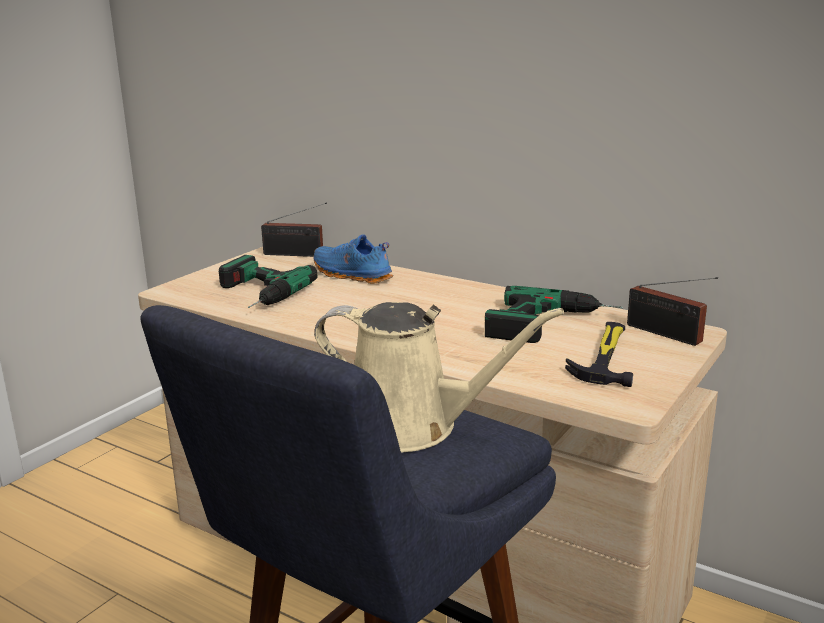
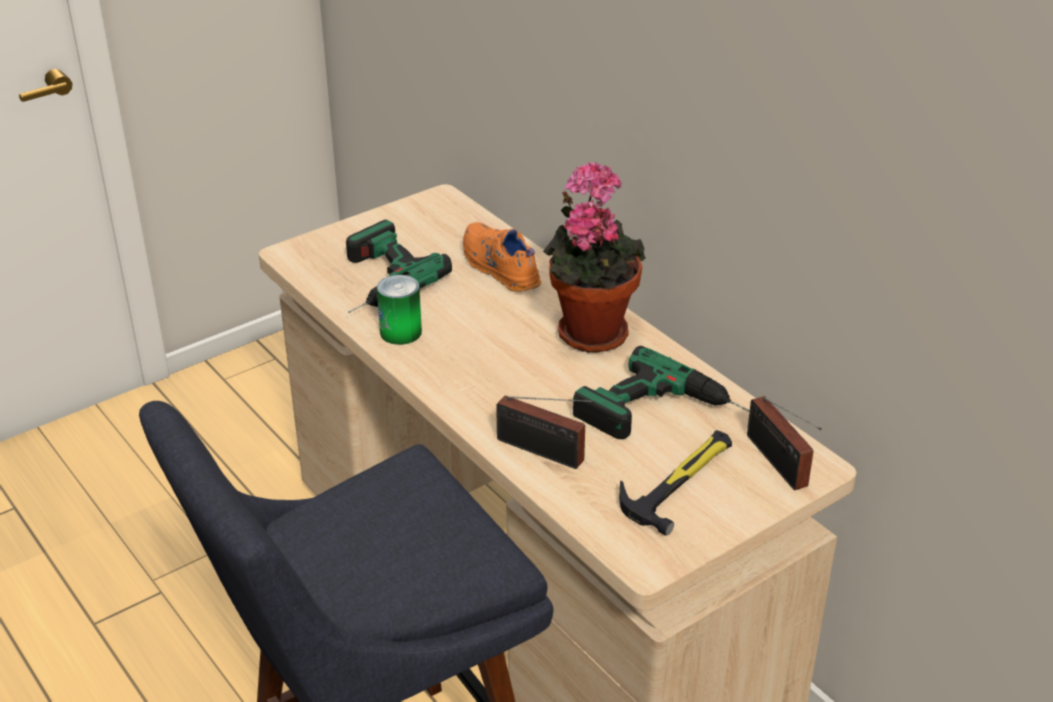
camera: 20 degrees right, 15 degrees up
(296, 254) = (461, 213): radio -> radio (544, 452)
(299, 316) = (400, 332): none -> can
(351, 275) = (499, 268): blue shoe -> orange shoe
(411, 426) = (414, 529): beige watering can -> none
(452, 293) = (590, 330): none -> potted plant

